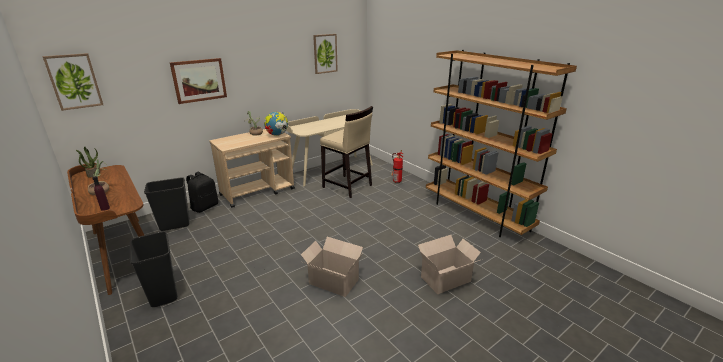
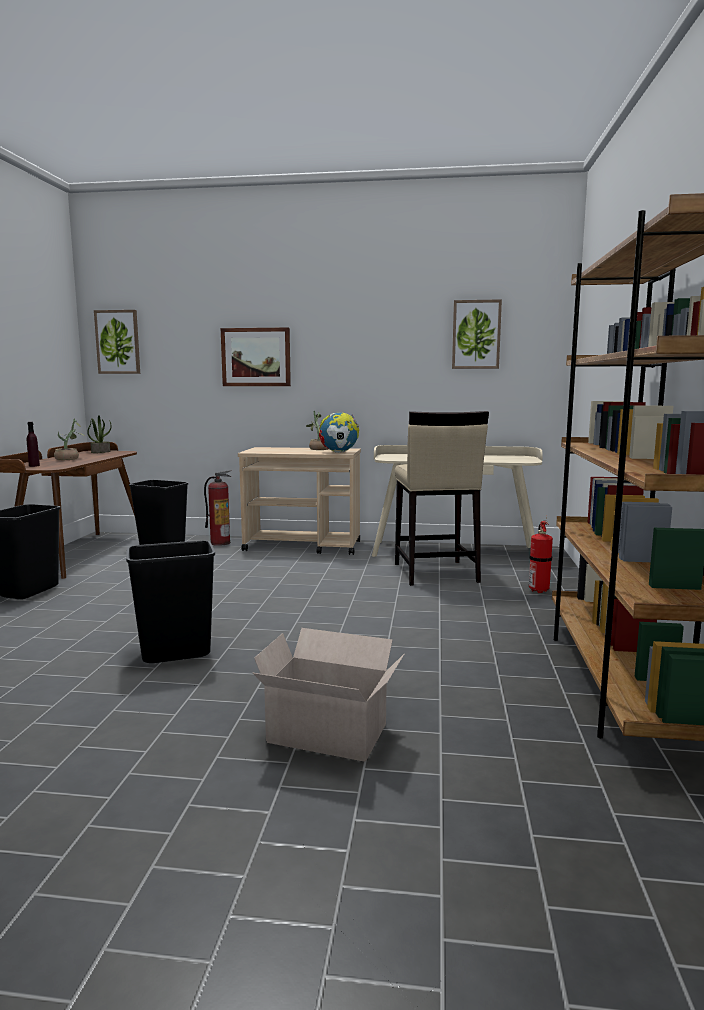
camera: 45 degrees right, 15 degrees down
(204, 207) = (220, 543): black backpack -> fire extinguisher
(333, 281) = (176, 653): cardboard box -> black trash can

